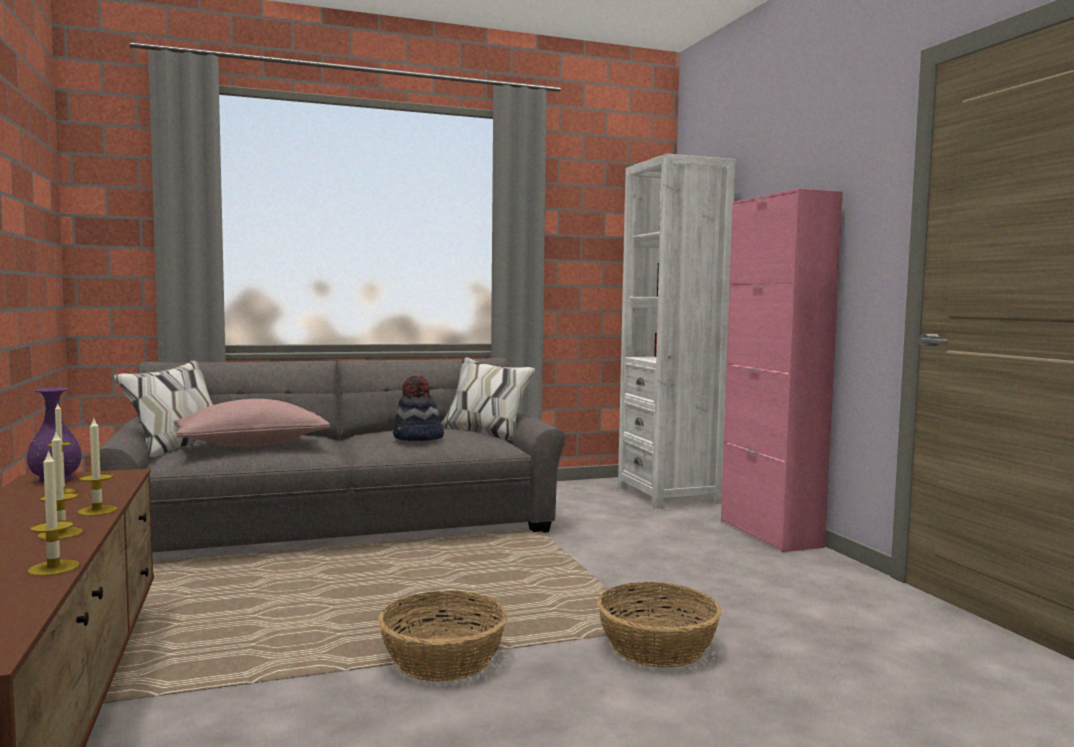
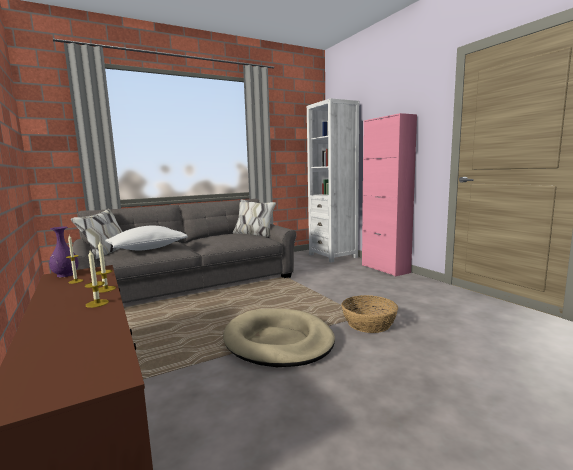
camera: 10 degrees left, 5 degrees up
(53, 568) = (111, 322): candle -> none
(252, 445) = (148, 248): pink pillow -> white pillow
(418, 438) = (228, 239): hat -> none
(444, 659) = (278, 341): basket -> beige dog bed

